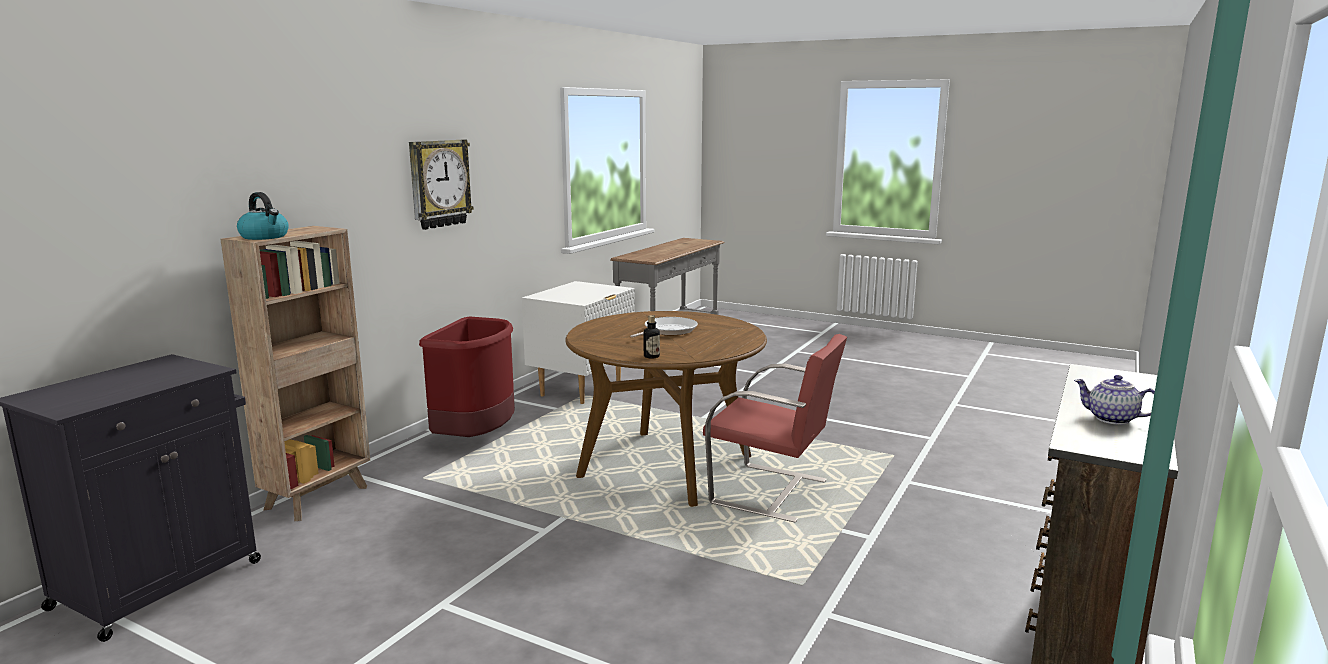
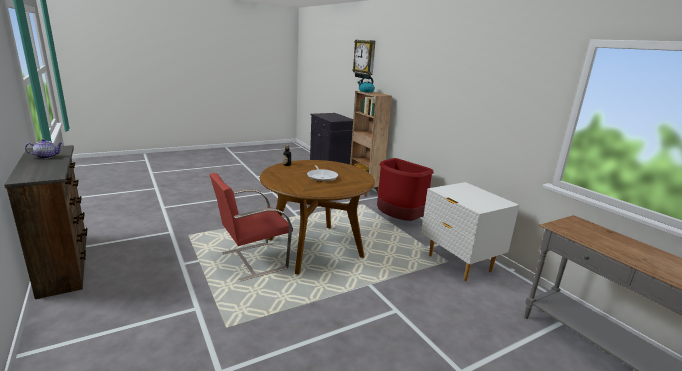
camera: 120 degrees right, 5 degrees up
(439, 183) = (452, 95): wall clock -> wall clock (365, 59)

